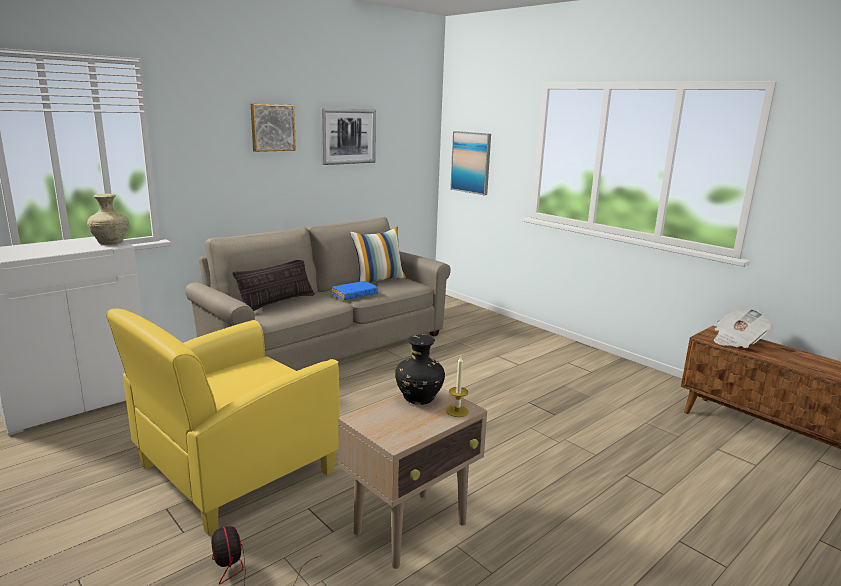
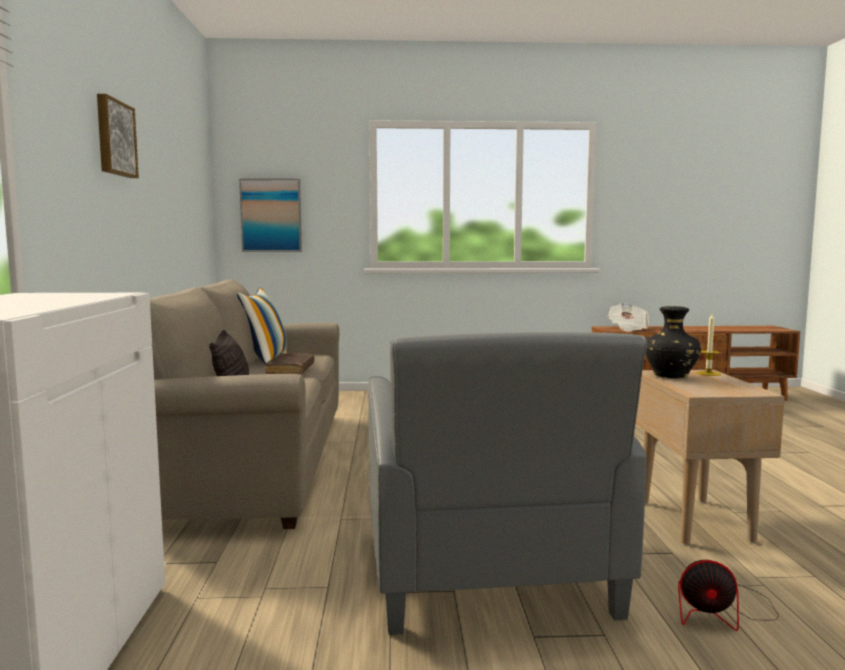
camera: 50 degrees left, 10 degrees down
(111, 242) = (85, 293): beige vase -> none
(234, 470) = (487, 574): yellow armchair -> grey armchair
(348, 136) = (164, 169): picture -> none
(354, 295) = (290, 371): blue book -> brown book

